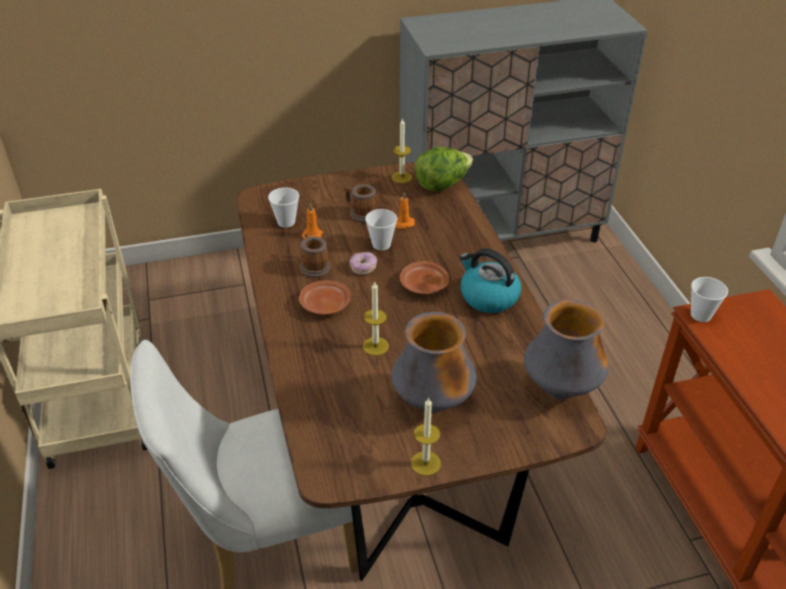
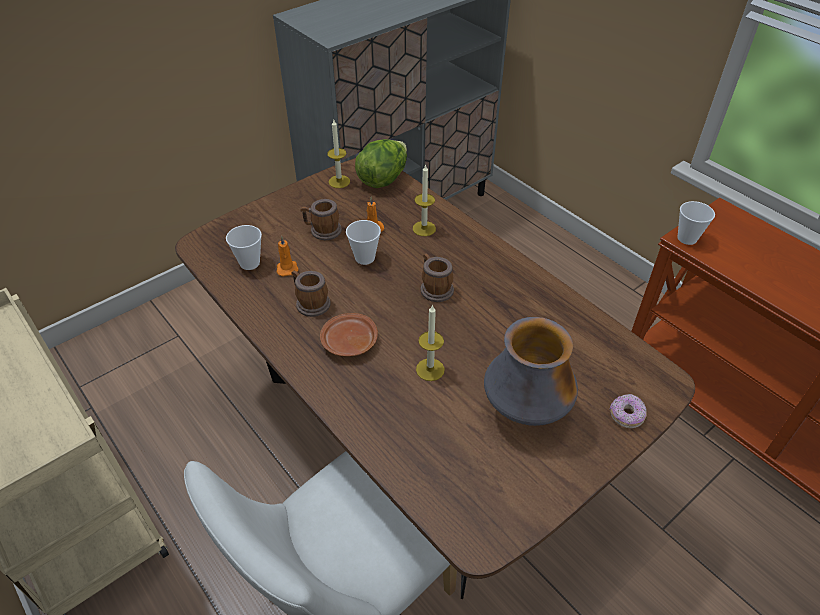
camera: 25 degrees left, 5 degrees up
(363, 268) = (362, 288): donut -> donut (626, 416)
(424, 285) = (434, 288): brown plate -> mug
(425, 463) = (562, 480): candle -> candle (424, 228)
(488, 297) = (501, 280): kettle -> none
(560, 389) = (627, 351): vase -> none

